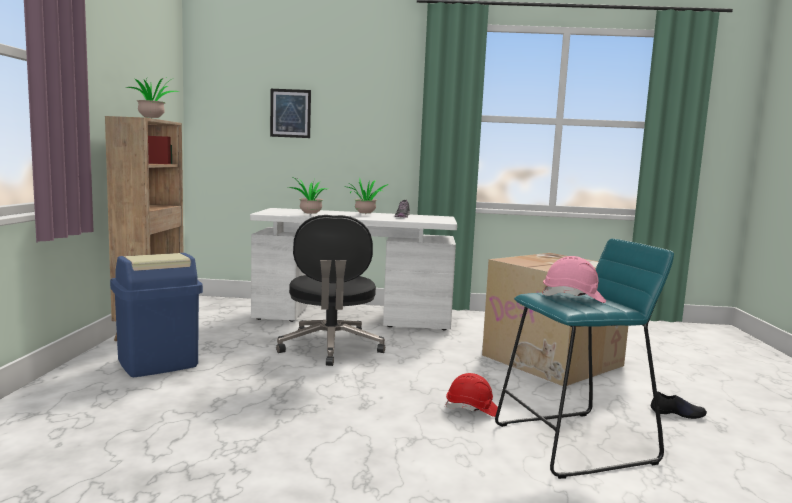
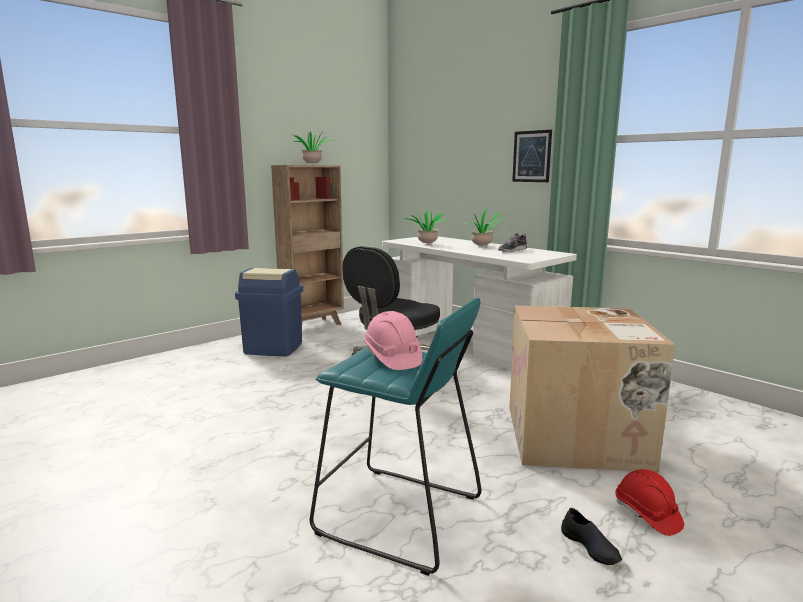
camera: 45 degrees right, 5 degrees up
(290, 113) = (453, 148): picture -> picture (531, 156)
(472, 409) = (384, 450): red hard hat -> red hard hat (647, 515)

